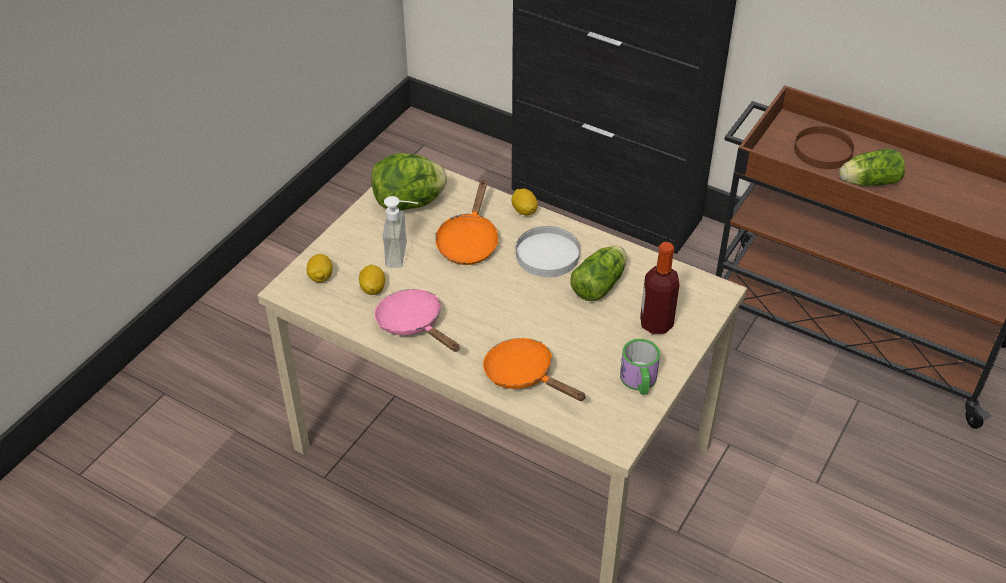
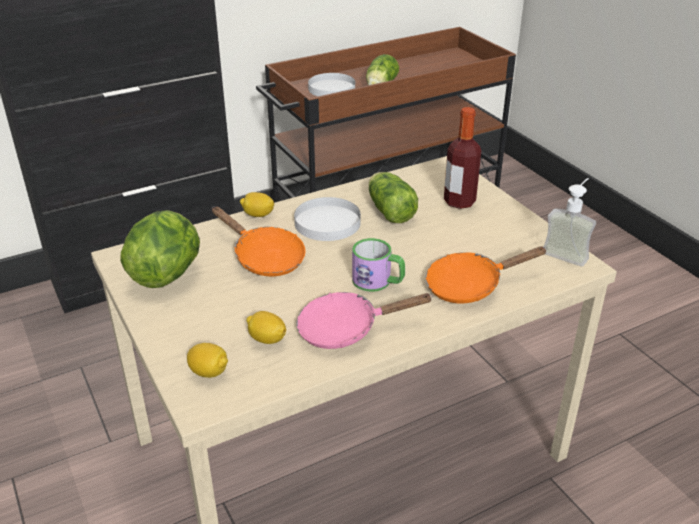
camera: 60 degrees left, 10 degrees down
(404, 254) = (239, 301): soap dispenser -> soap dispenser (568, 252)
(639, 382) = (520, 231): mug -> mug (378, 282)
(822, 151) = (331, 88): brown plate -> white plate

